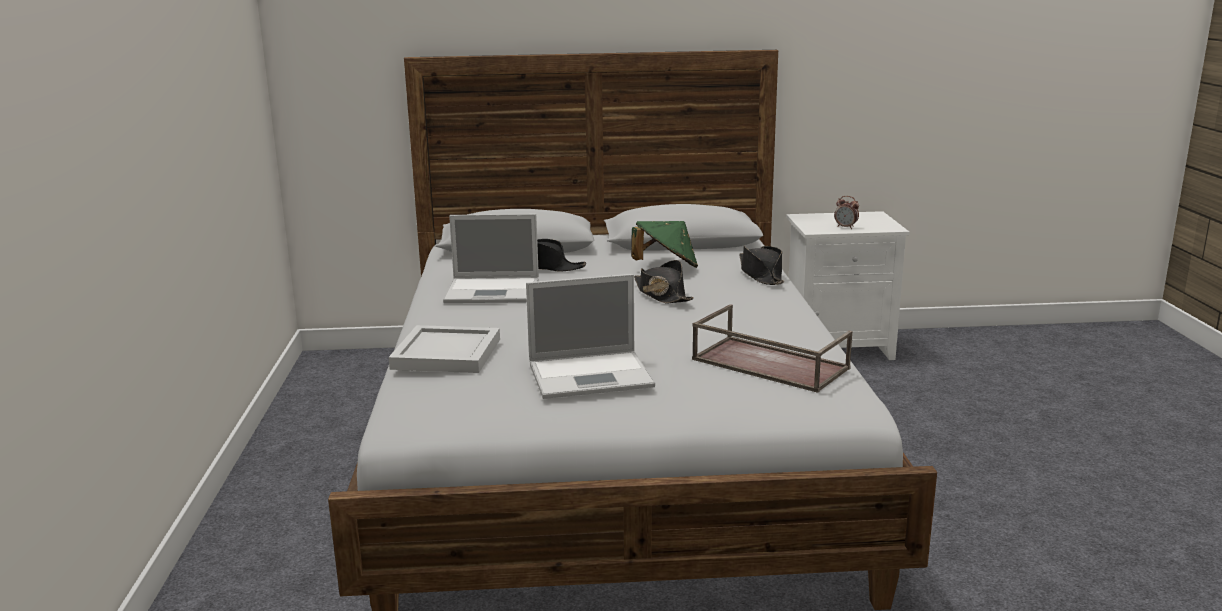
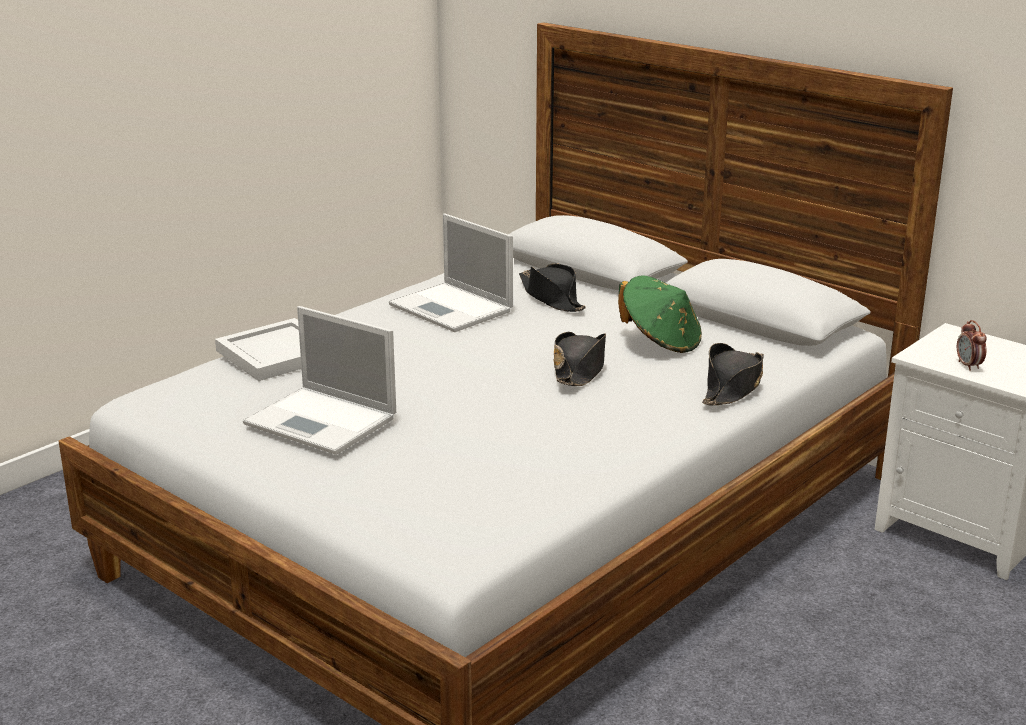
camera: 45 degrees right, 5 degrees up
(767, 364) = (484, 481): brown tray -> none

